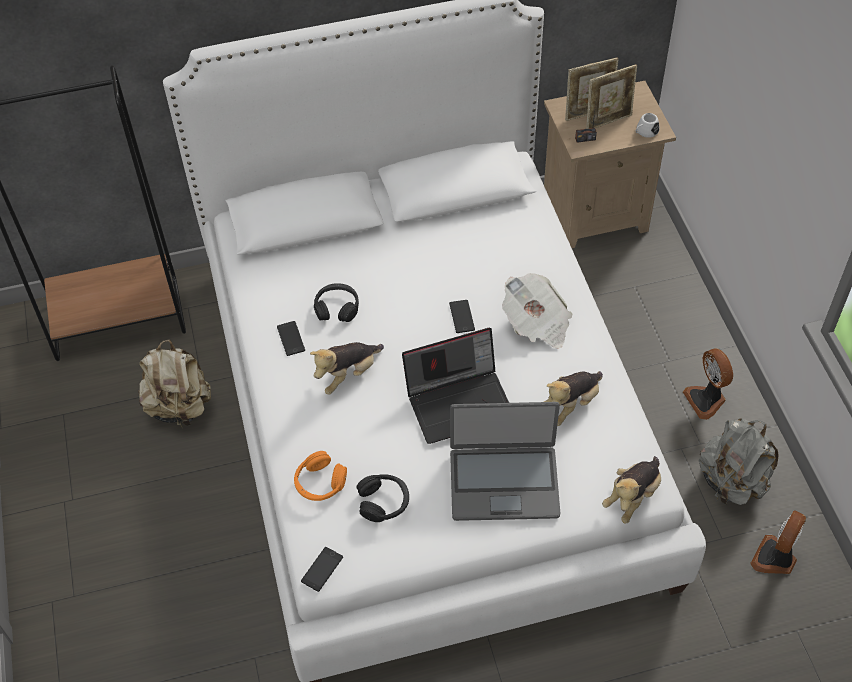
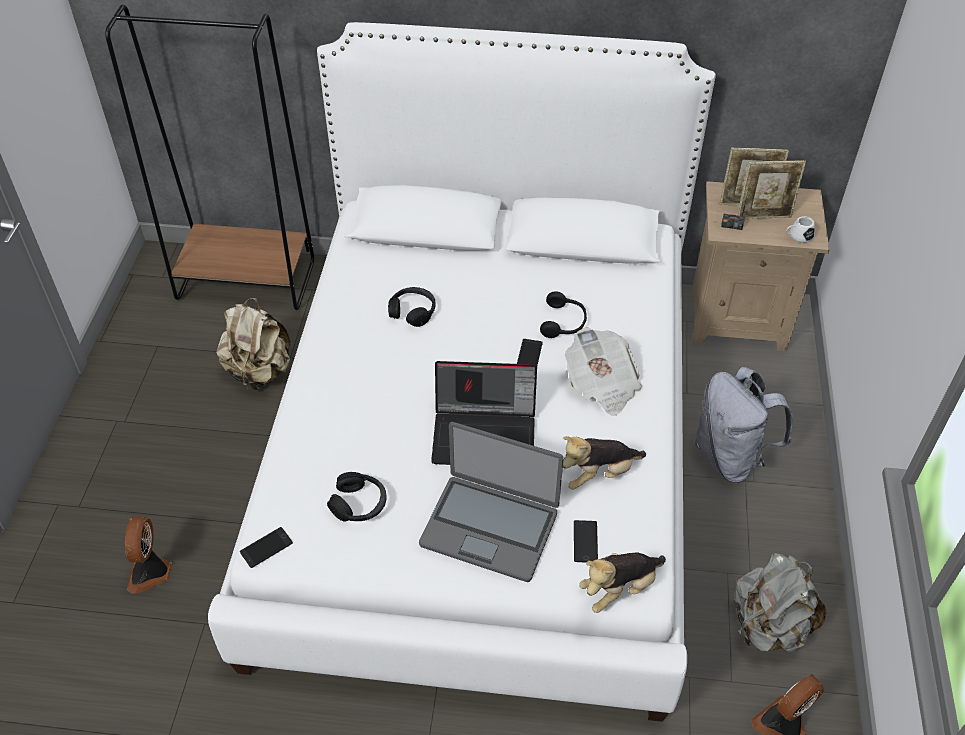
camera: 20 degrees right, 5 degrees down
(291, 338) = (355, 325): phone -> phone (585, 541)
(320, 483) = (308, 465): orange headphones -> none
(347, 374) = (390, 374): plush toy -> none
(477, 275) = (564, 322): none -> black headphones
(642, 345) = (731, 457): none -> grey backpack
(706, 400) = (776, 533): fan -> fan (151, 572)

